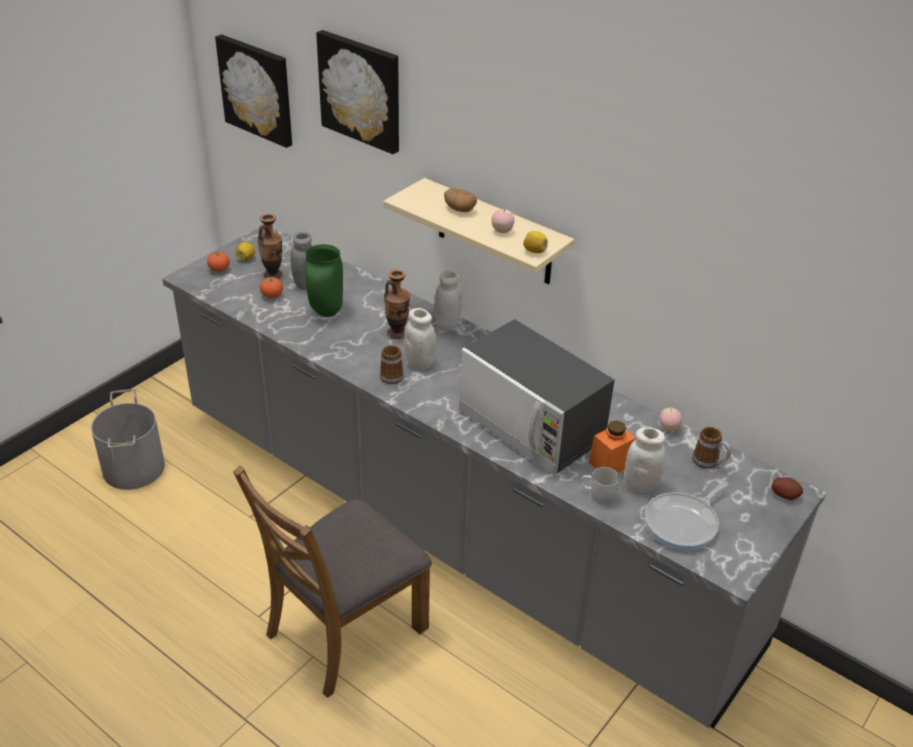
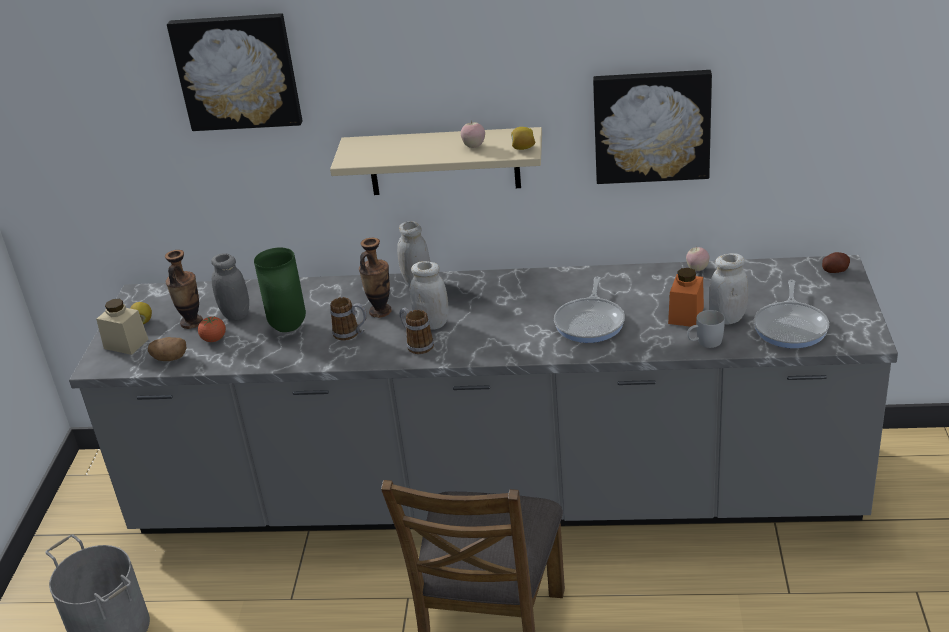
camera: 30 degrees left, 5 degrees down
(219, 270) = (126, 344): tomato -> beige jar
(257, 89) = (80, 126): picture -> picture (651, 125)
(459, 209) = (411, 146): potato -> potato (170, 358)
(531, 426) = (590, 322): microwave -> frying pan
(709, 463) = (757, 277): mug -> mug (351, 334)

